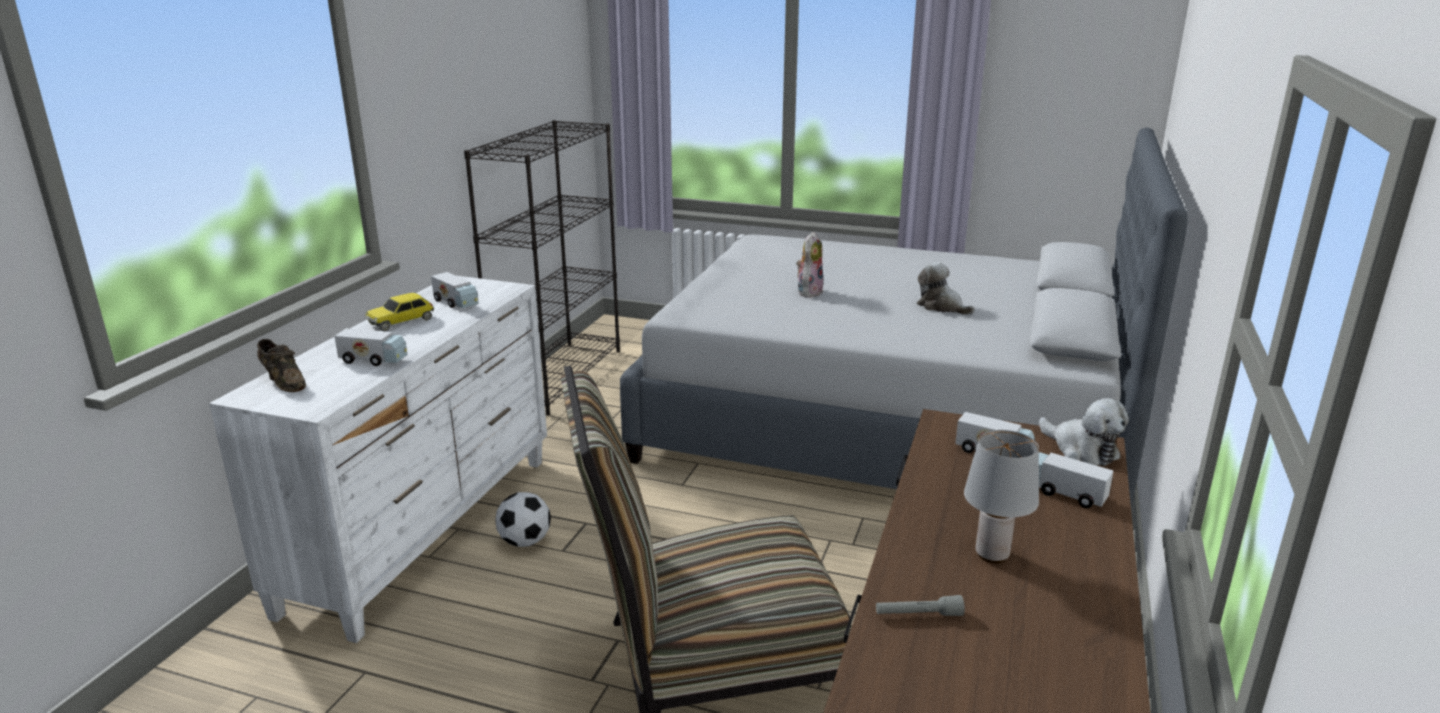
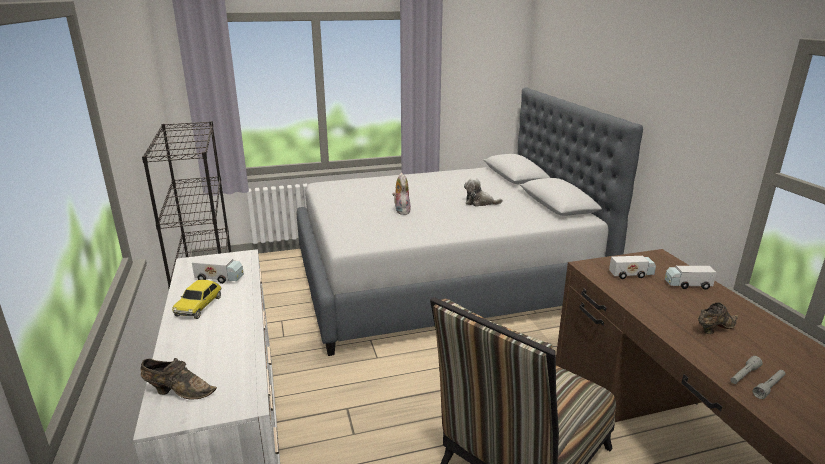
camera: 35 degrees left, 0 degrees up
(373, 360) = (229, 344): toy truck -> none
(525, 541) = (321, 439): football -> none
(929, 641) = (769, 387): none -> grey flashlight
(991, 554) = (714, 328): grey table lamp -> brown shoe
(1081, 449) = (658, 260): plush toy -> none

